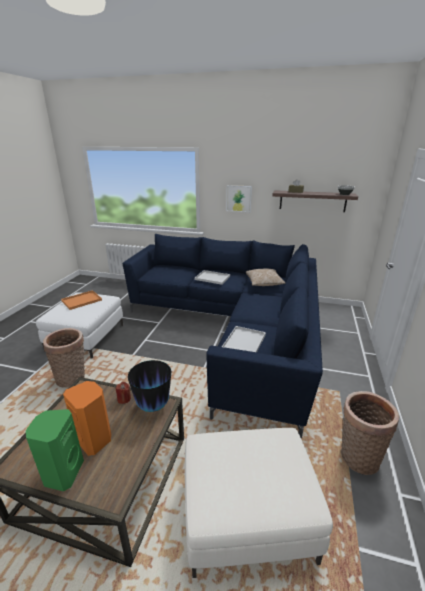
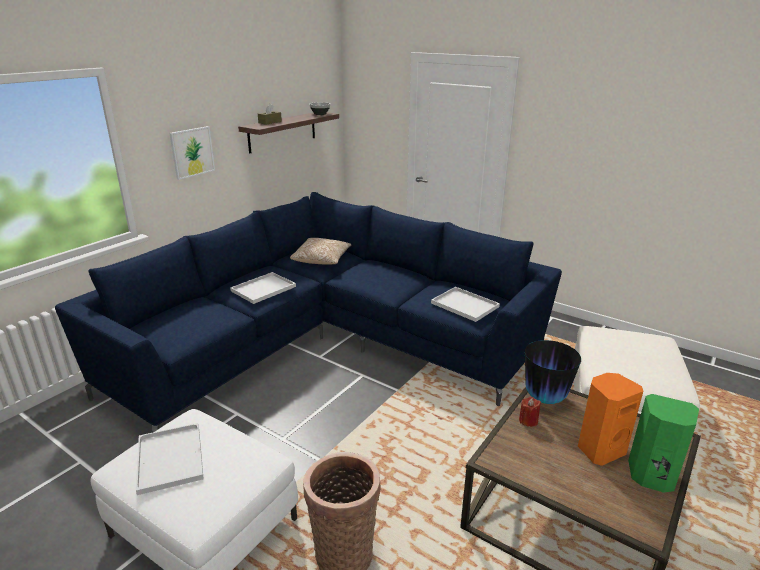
camera: 70 degrees left, 0 degrees up
(81, 301) = (171, 459): orange tray -> white tray
(357, 456) = (562, 335): basket -> none

